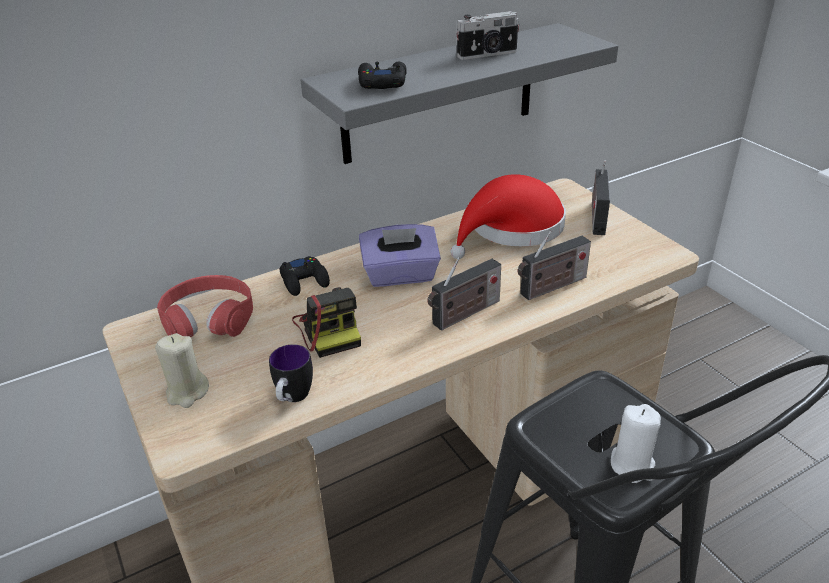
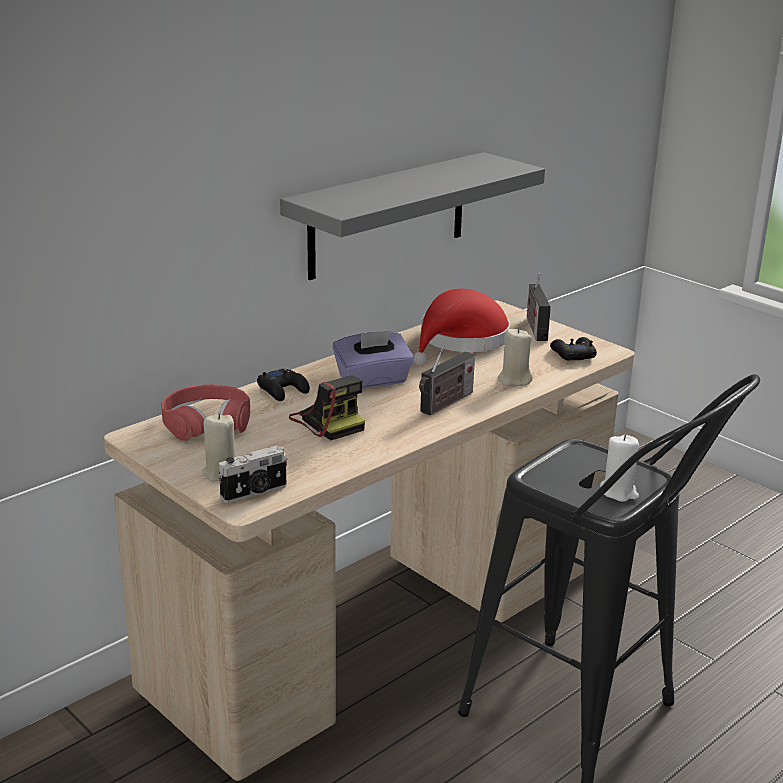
camera: 15 degrees left, 10 degrees down
(293, 399) = (322, 469): mug -> none
(382, 83) = (358, 200): black game controller -> black game controller (572, 354)
(488, 54) = (436, 177): camera -> camera (255, 493)
(551, 287) = (514, 380): radio -> beige candle

